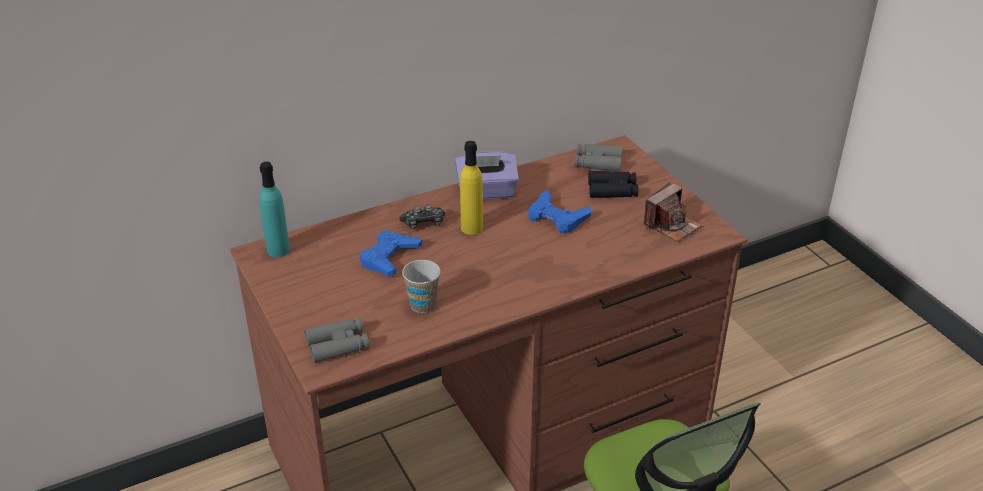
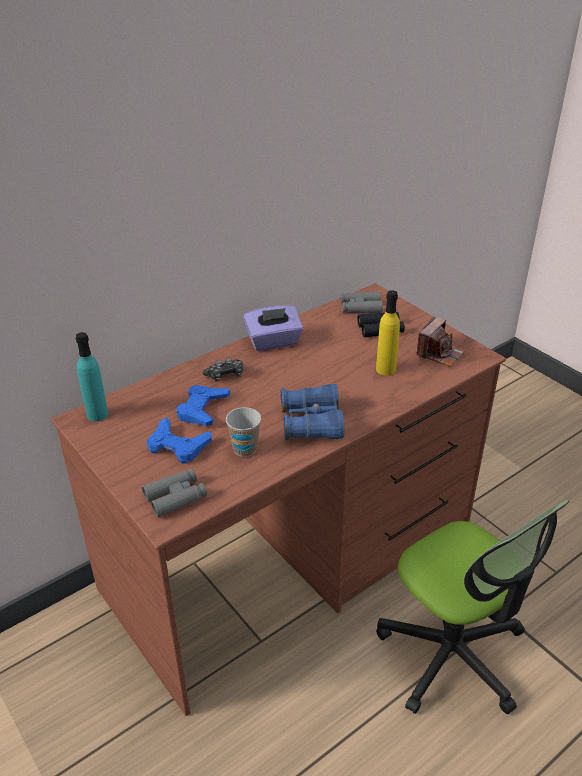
camera: 10 degrees left, 0 degrees up
(471, 228) = (269, 374): yellow bottle -> yellow bottle (385, 369)
(502, 286) = (311, 423): none -> blue binoculars
(557, 217) = (340, 357): blue game controller -> blue game controller (177, 446)

